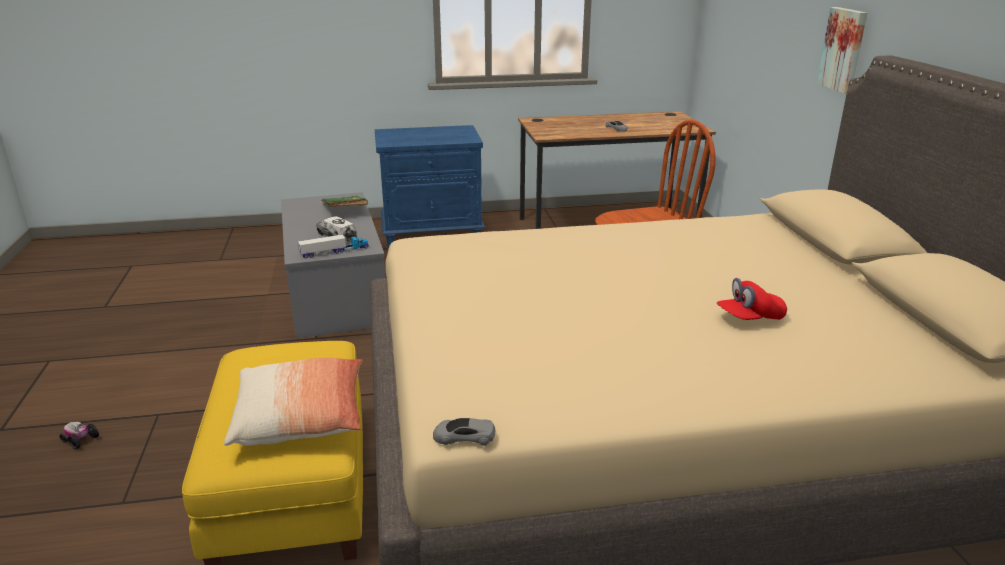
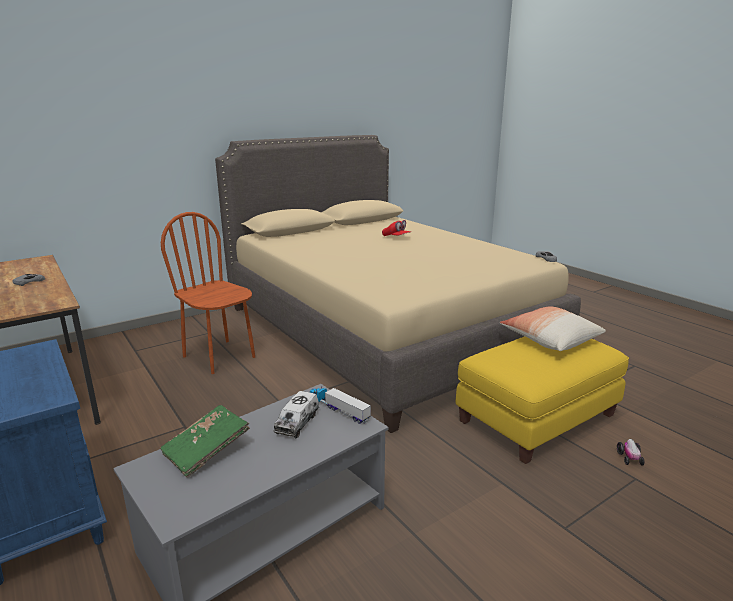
camera: 115 degrees left, 5 degrees down
(80, 440) = (644, 555): toy car -> toy car (630, 458)
(844, 49) = (176, 149): picture -> none

